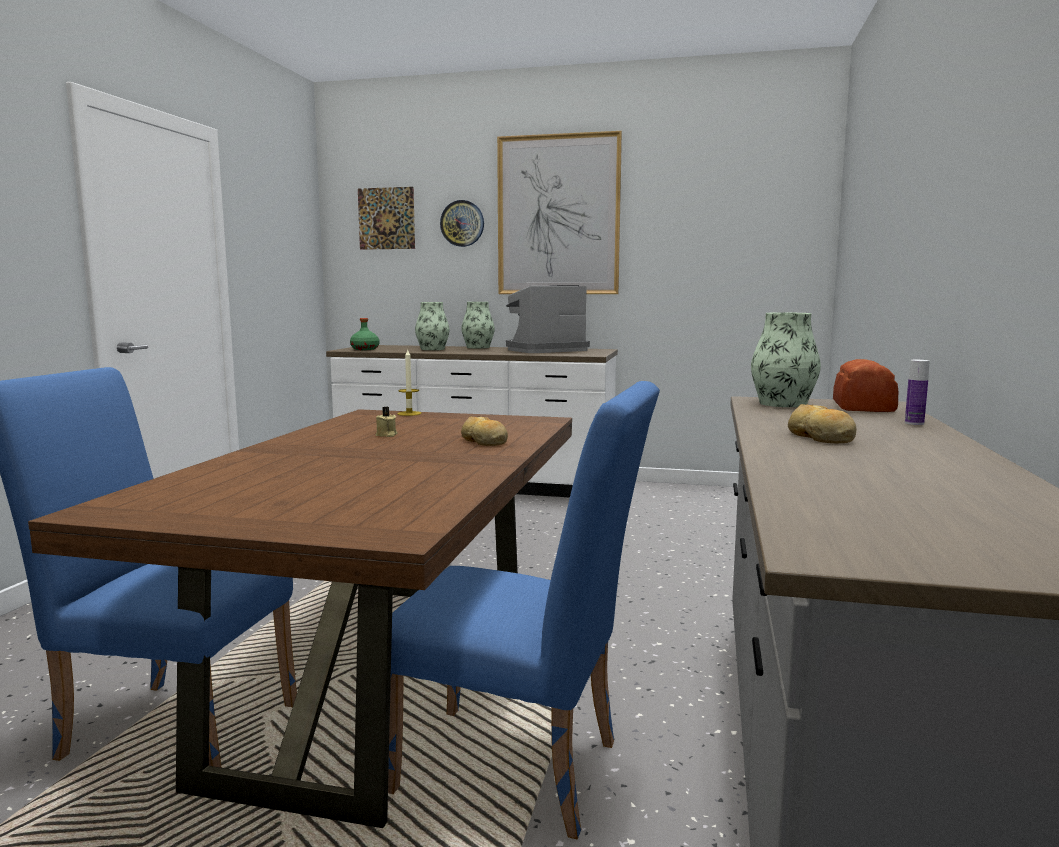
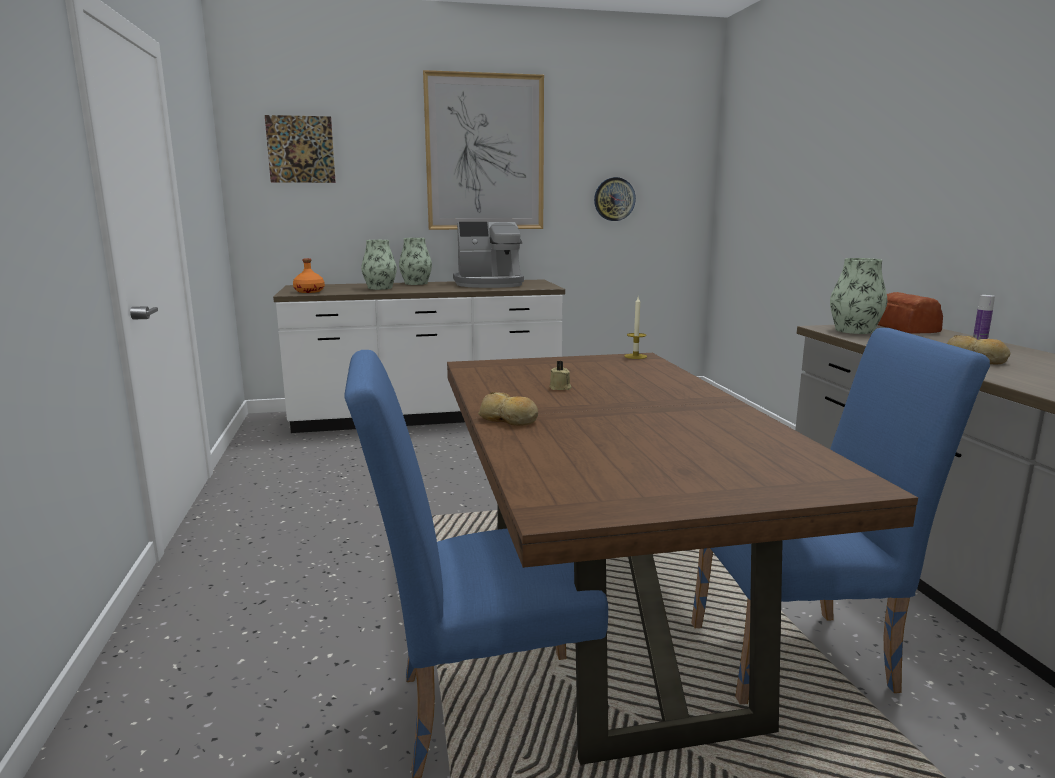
camera: 25 degrees left, 5 degrees up
(365, 349) = (309, 291): green bottle -> orange bottle
(409, 413) = (510, 362): candle -> candle (635, 356)
(462, 223) = (387, 157): wall clock -> wall clock (614, 199)
(484, 441) = (657, 384): bread -> bread (508, 419)
(544, 350) = (489, 284): coffee machine -> coffee machine turned 135 degrees counterclockwise

